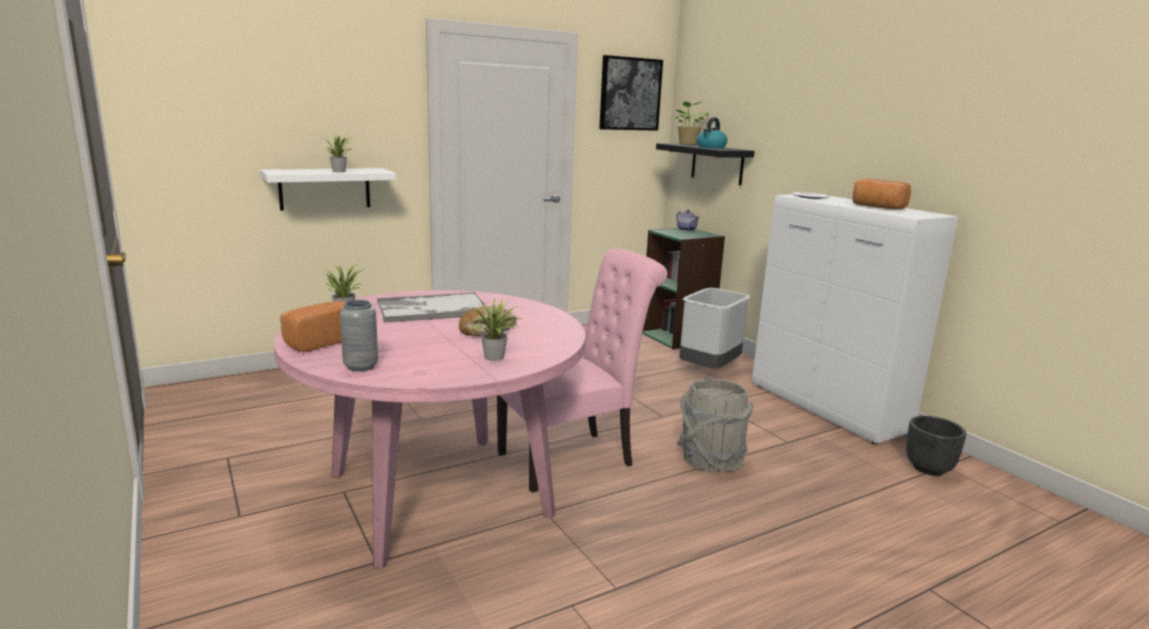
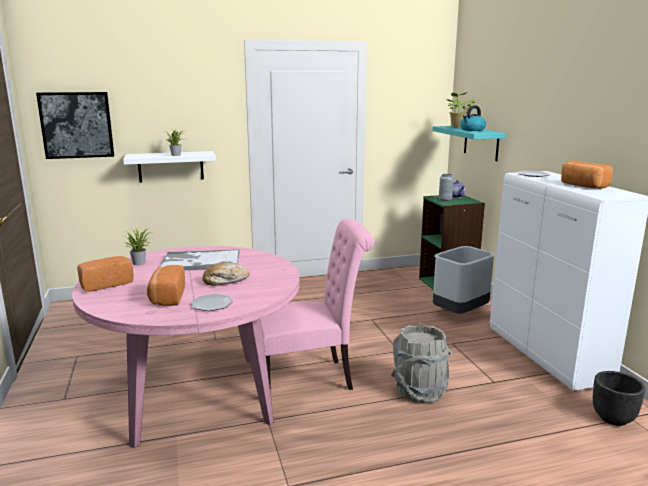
camera: 15 degrees right, 0 degrees up
(361, 367) = (115, 305): grey vase -> grey vase (445, 200)
(425, 353) = (166, 297): none -> bread
(495, 358) = (212, 304): potted plant -> plate
(630, 94) = (413, 87): picture -> picture (77, 125)
(717, 164) = (481, 143): black shelf -> turquoise shelf

